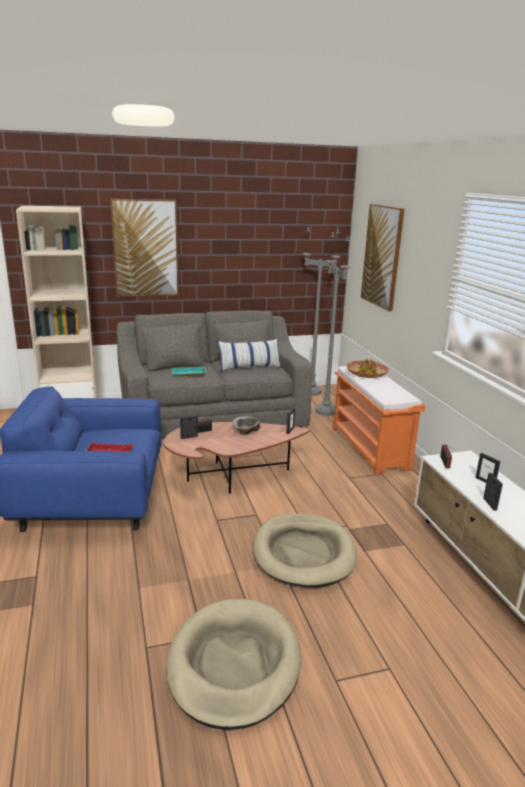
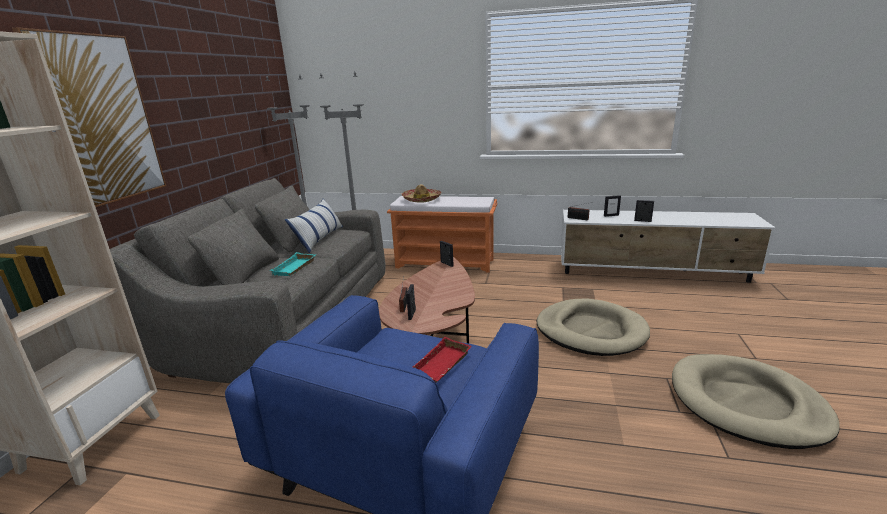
camera: 60 degrees left, 0 degrees up
(245, 432) = (430, 283): bowl -> none
(382, 256) = (364, 94): picture -> none

